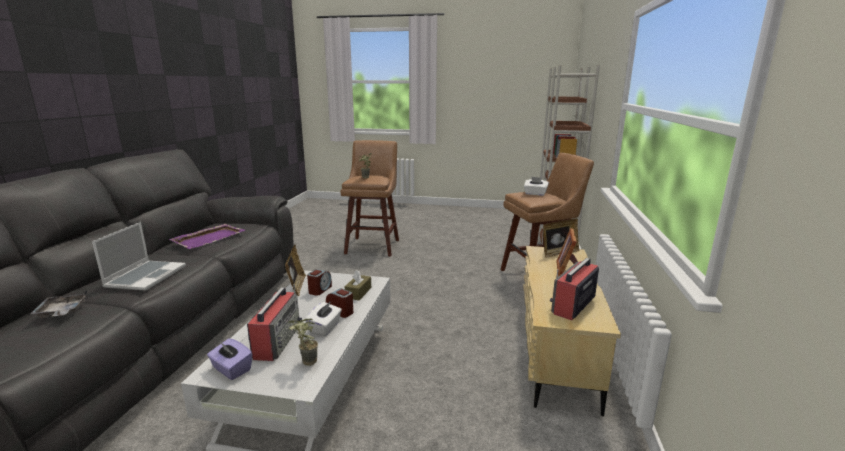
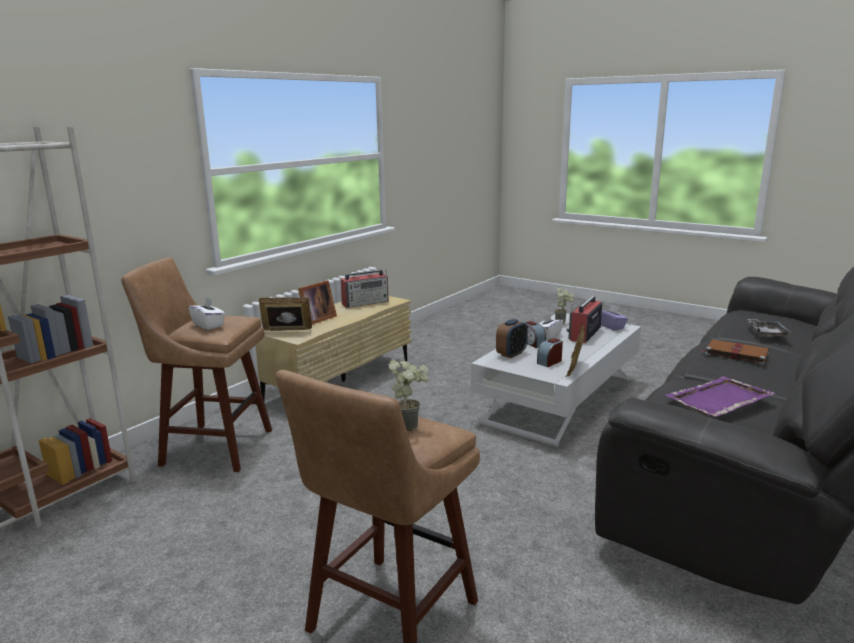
camera: 155 degrees left, 0 degrees up
(146, 276) = (735, 353): laptop -> brown book
(358, 292) = (511, 354): brown tissue box -> alarm clock

